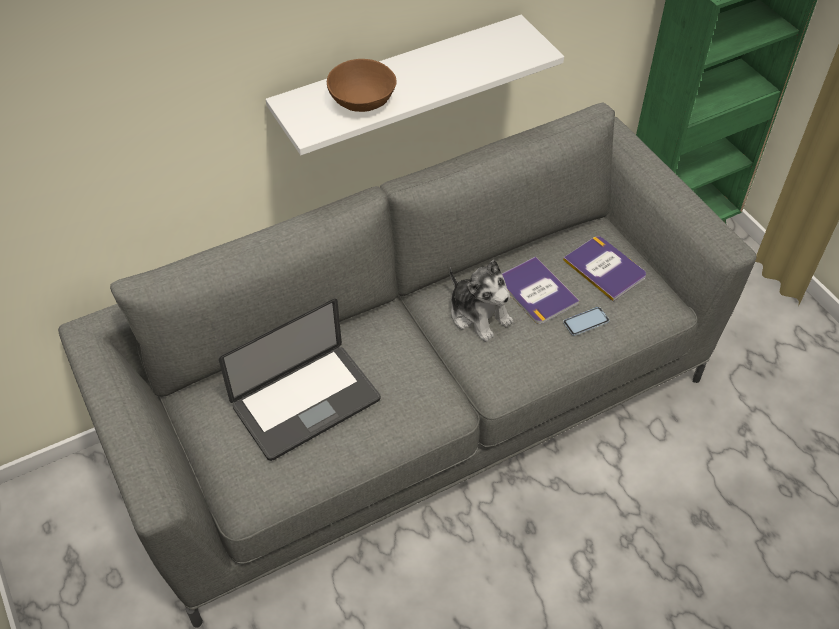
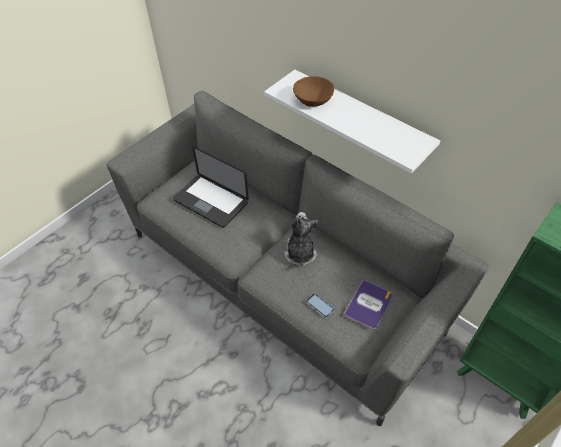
camera: 70 degrees right, 0 degrees up
(479, 315) = (300, 253): plush toy -> plush toy turned 150 degrees clockwise
(536, 291) = (330, 274): book -> none

